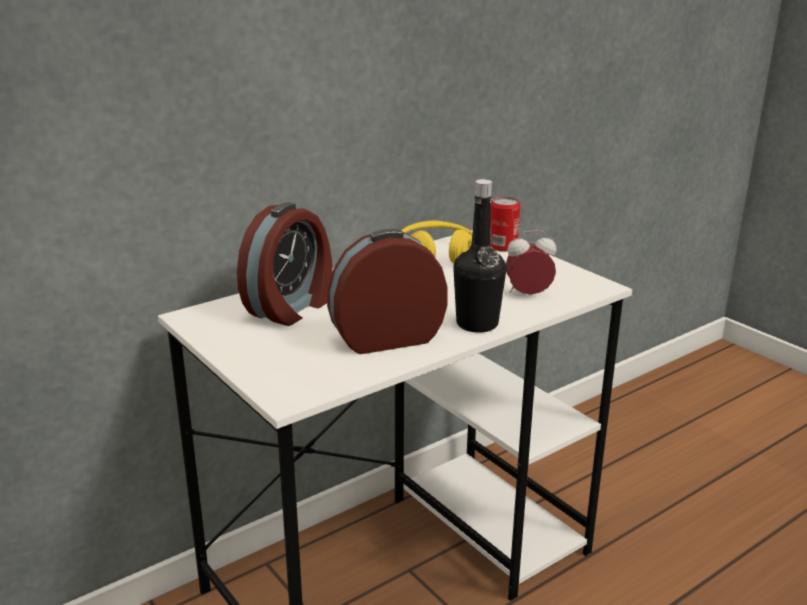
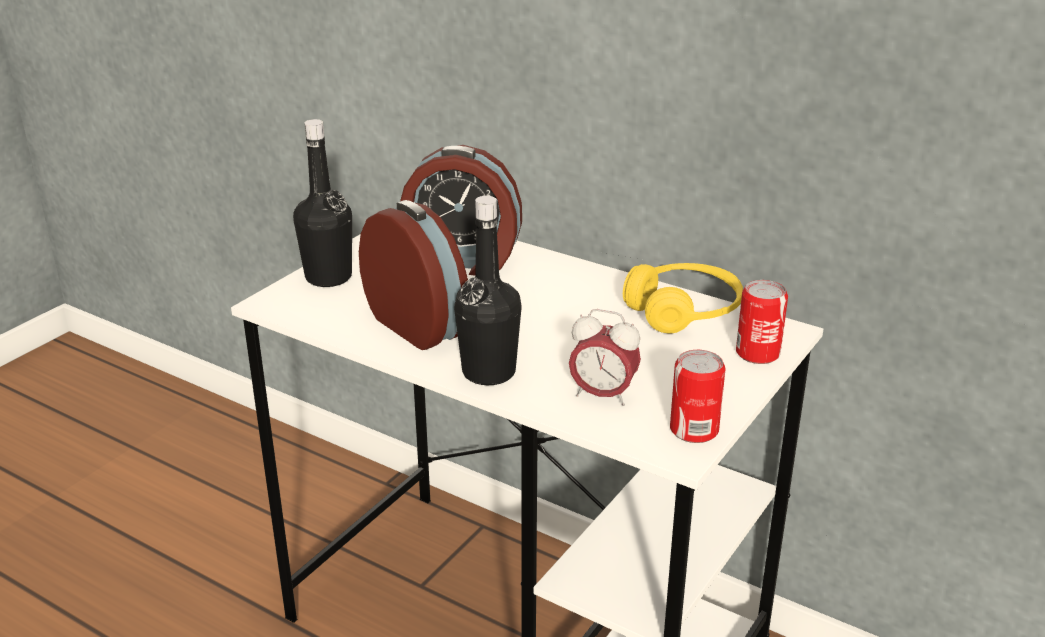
camera: 70 degrees right, 5 degrees up
(264, 365) = (328, 277): none -> black bottle
(528, 295) = (602, 395): alarm clock -> alarm clock turned 135 degrees clockwise
(580, 278) = (694, 430): none -> can

